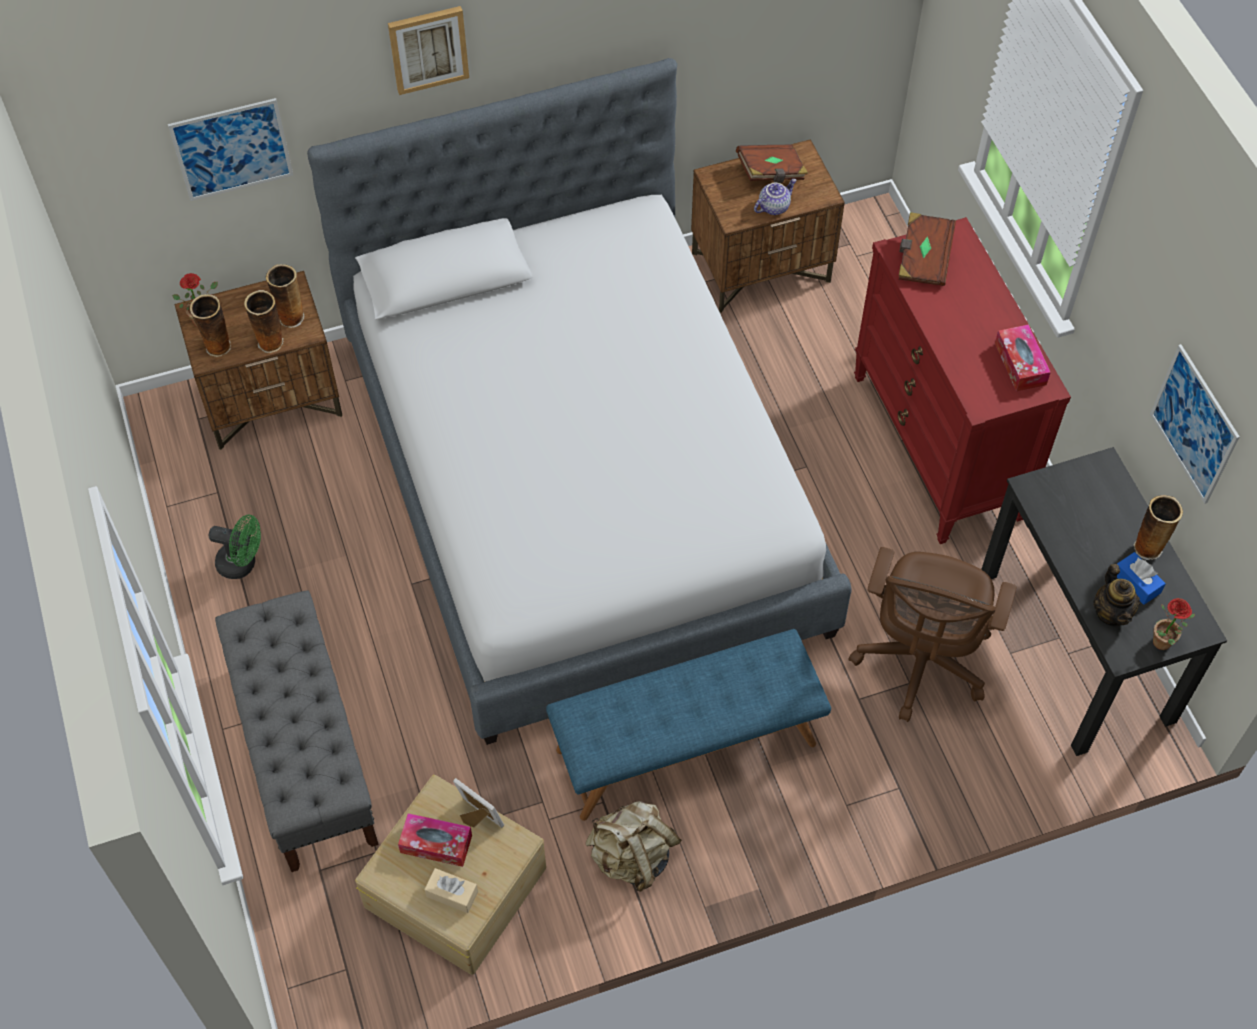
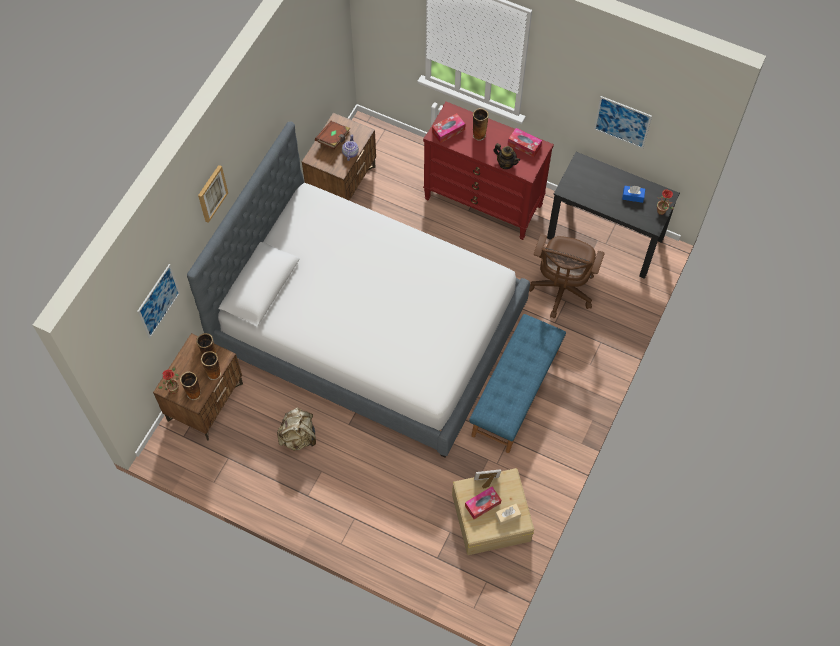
camera: 45 degrees left, 5 degrees up
(242, 564) = (273, 476): green fan -> none
(305, 752) = (382, 522): grey bench -> none
(632, 857) = (539, 449): beige backpack -> beige backpack (298, 436)
(920, 663) = (561, 290): brown office chair -> brown office chair turned 45 degrees clockwise
(923, 259) = (448, 131): brown book -> tissue box
(1111, 613) = (636, 214): teapot -> teapot (506, 163)
(1148, 547) = (623, 180): vase -> vase (479, 134)

